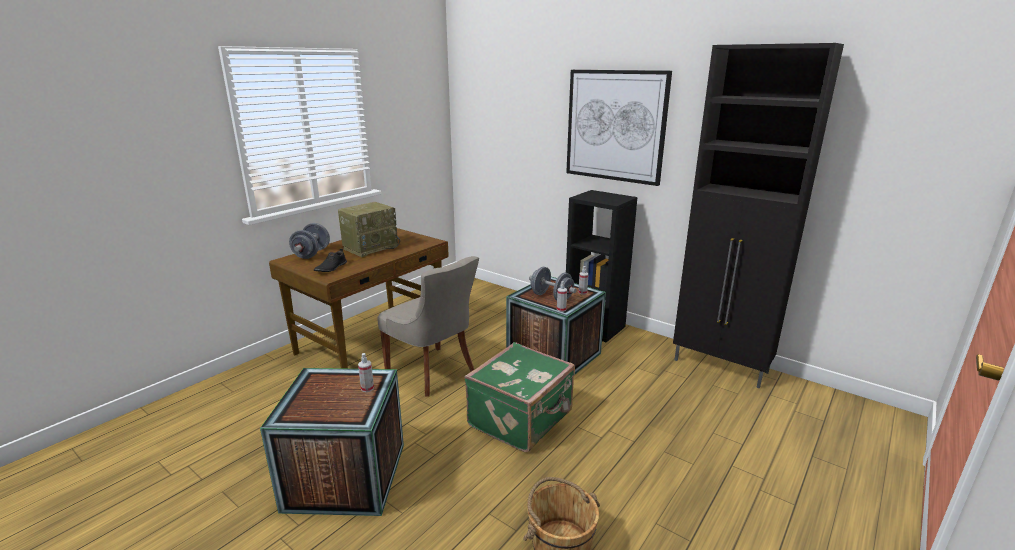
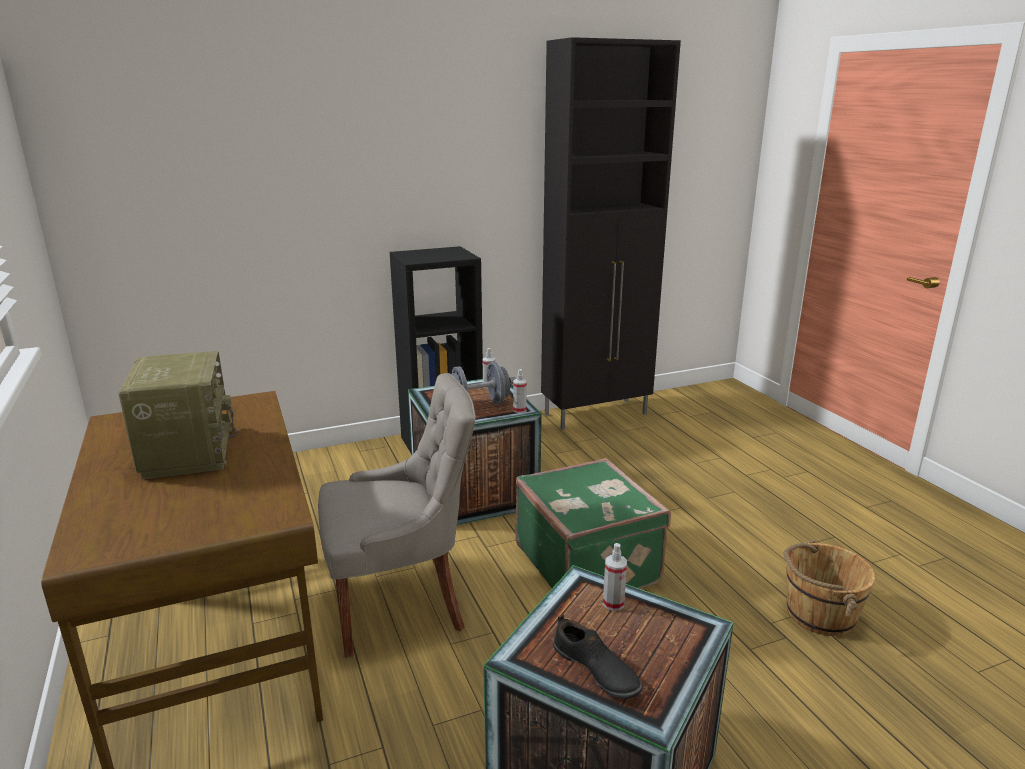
camera: 60 degrees left, 0 degrees up
(311, 254) = (101, 518): grey dumbbell -> none
(331, 268) = (232, 508): black shoe -> black shoe (595, 670)
(615, 126) = (409, 153): picture -> none

